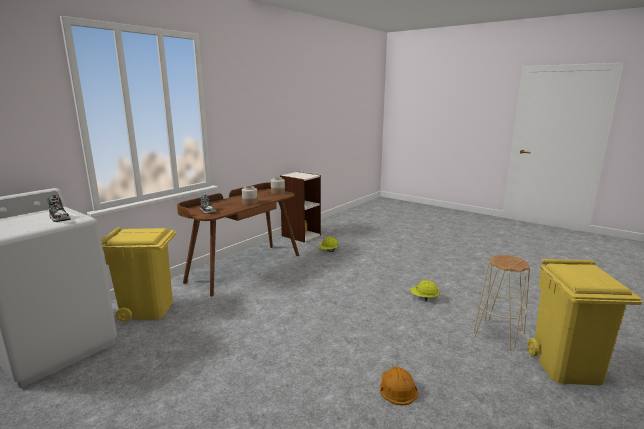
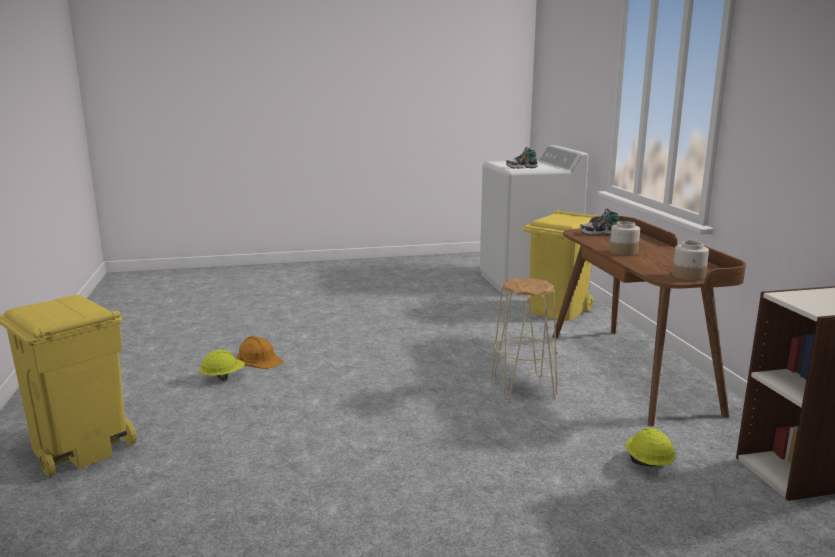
camera: 130 degrees right, 0 degrees up
(424, 298) = (335, 453): yellow hard hat -> yellow hard hat (223, 377)
(498, 334) = (183, 449): beige stool -> beige stool (522, 388)

